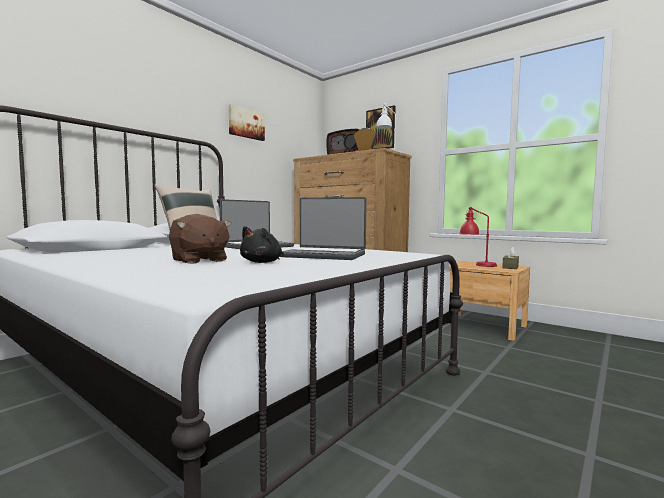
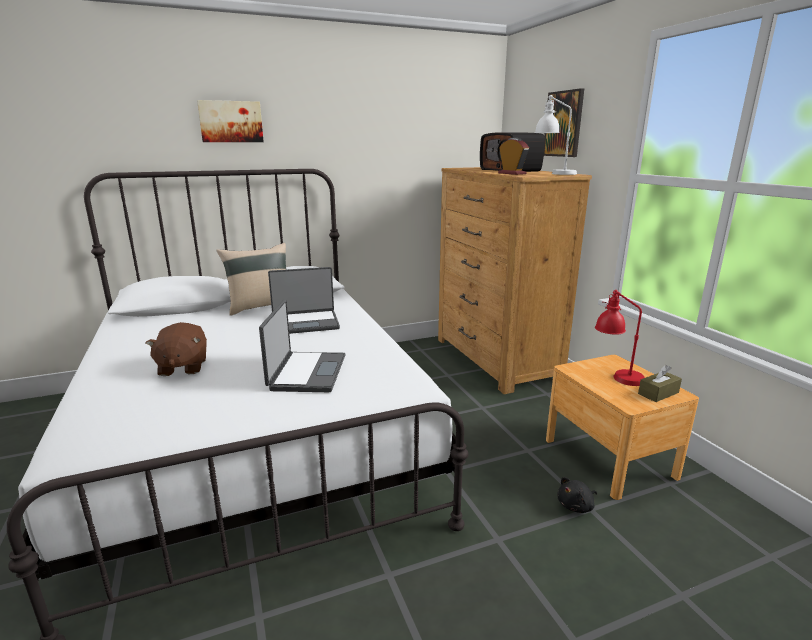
camera: 30 degrees right, 15 degrees up
(246, 123) = (371, 132): picture -> picture (231, 122)
(263, 262) = (216, 386): black plush toy -> black plush toy (576, 506)
(324, 255) = (306, 373): laptop -> laptop turned 135 degrees counterclockwise

